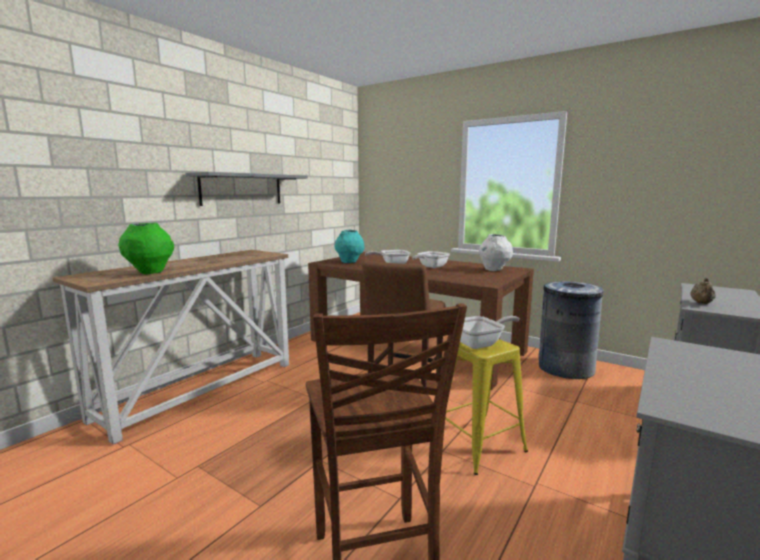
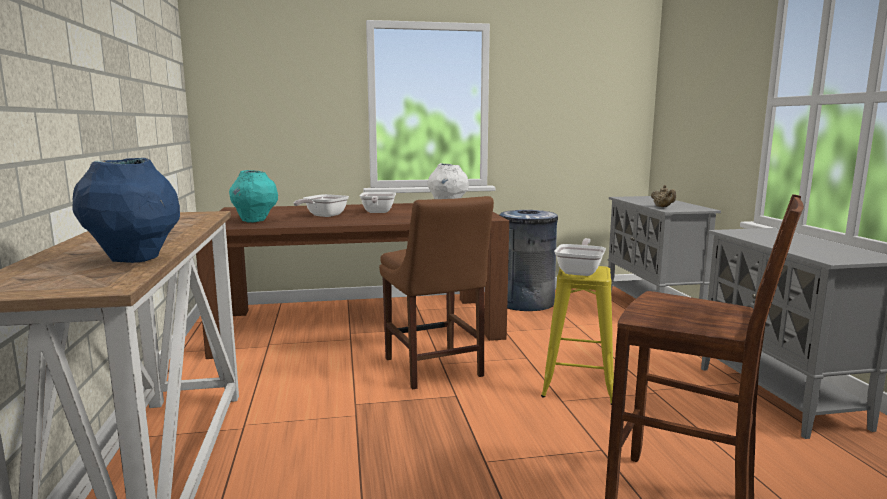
camera: 45 degrees left, 0 degrees up
(150, 272) = (135, 259): green vase -> blue vase
(242, 189) = (103, 101): grey shelf -> none

